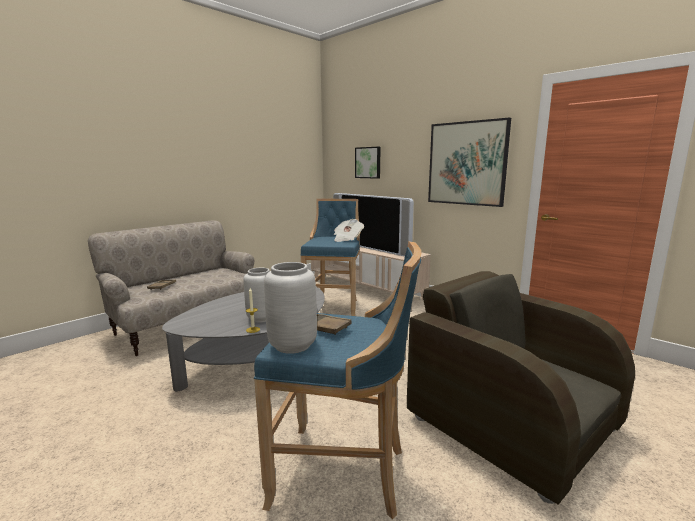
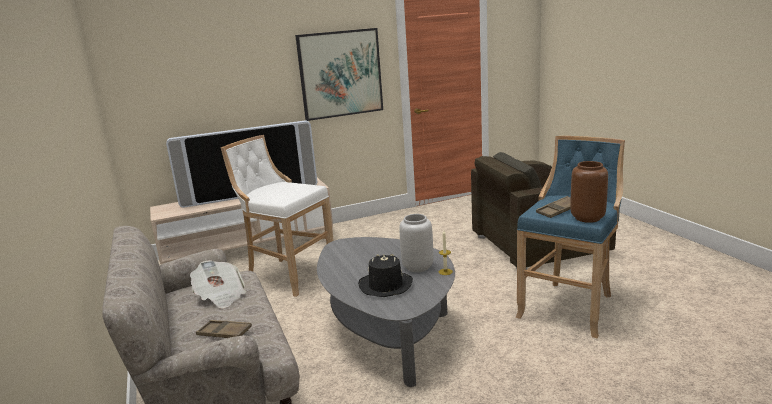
camera: 65 degrees left, 5 degrees up
(224, 313) = (385, 286): none -> black hat
(292, 345) = (587, 218): grey vase -> brown vase
(334, 308) = (288, 275): blue stool -> white stool
(347, 239) = (283, 185): newspaper -> newspaper (220, 296)
(368, 162) = (202, 87): picture -> none

